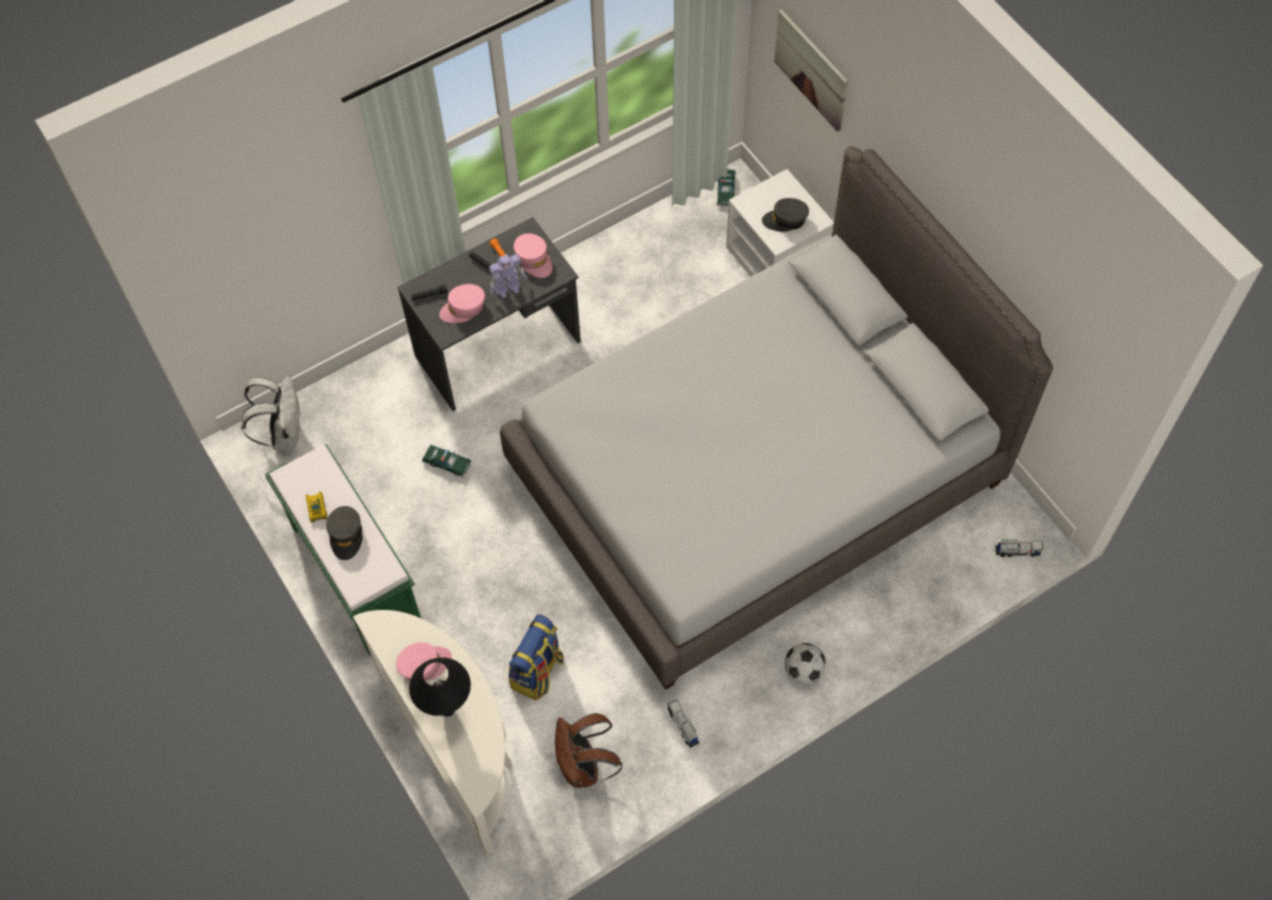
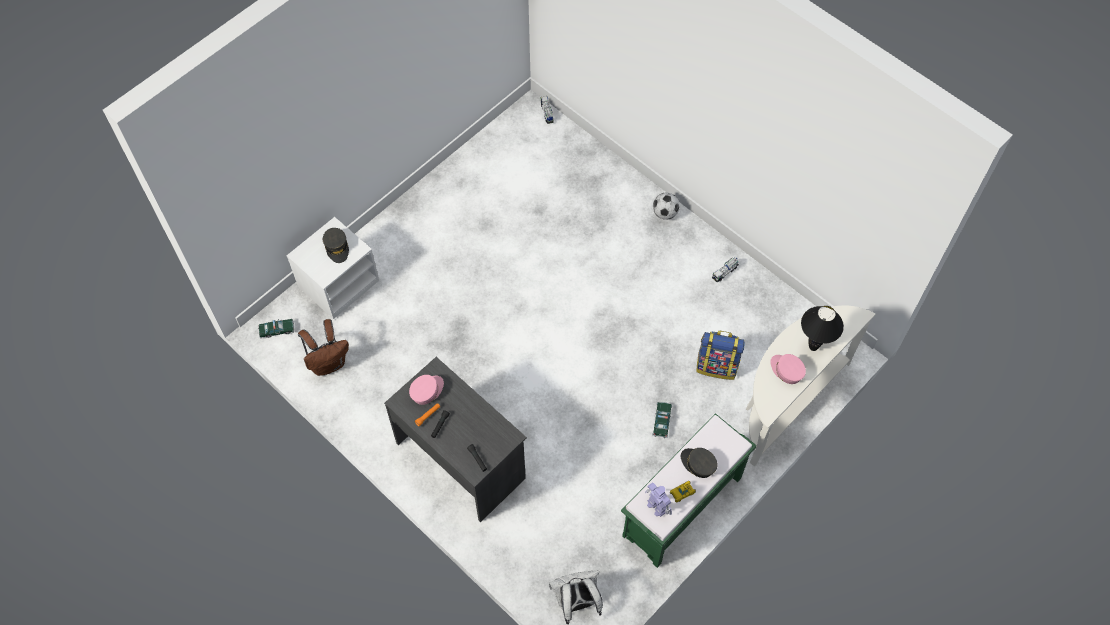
camera: 105 degrees left, 0 degrees up
(346, 536) = (698, 464): grey cap -> grey cap turned 120 degrees counterclockwise
(447, 463) = (572, 469): toy car -> toy car (662, 421)
(463, 308) = (484, 430): pink cap -> none
(508, 288) = (458, 402): toy robot -> toy robot (656, 506)
(584, 767) = (772, 322): brown backpack -> brown backpack (329, 363)
(756, 475) = (529, 264): grey bed -> none
(811, 70) = (264, 179): picture -> none

